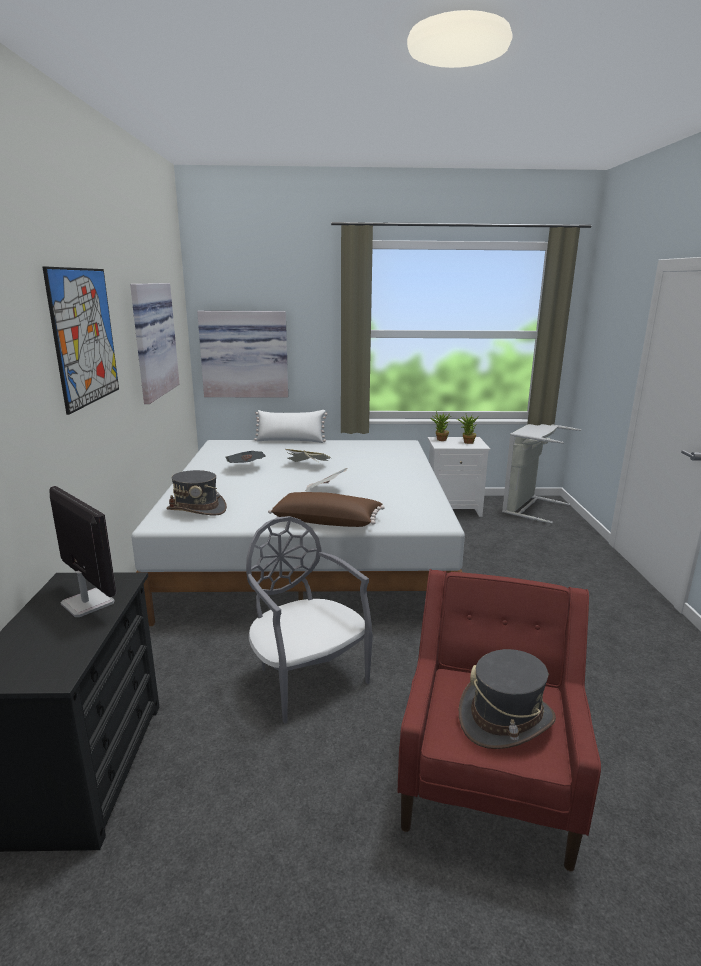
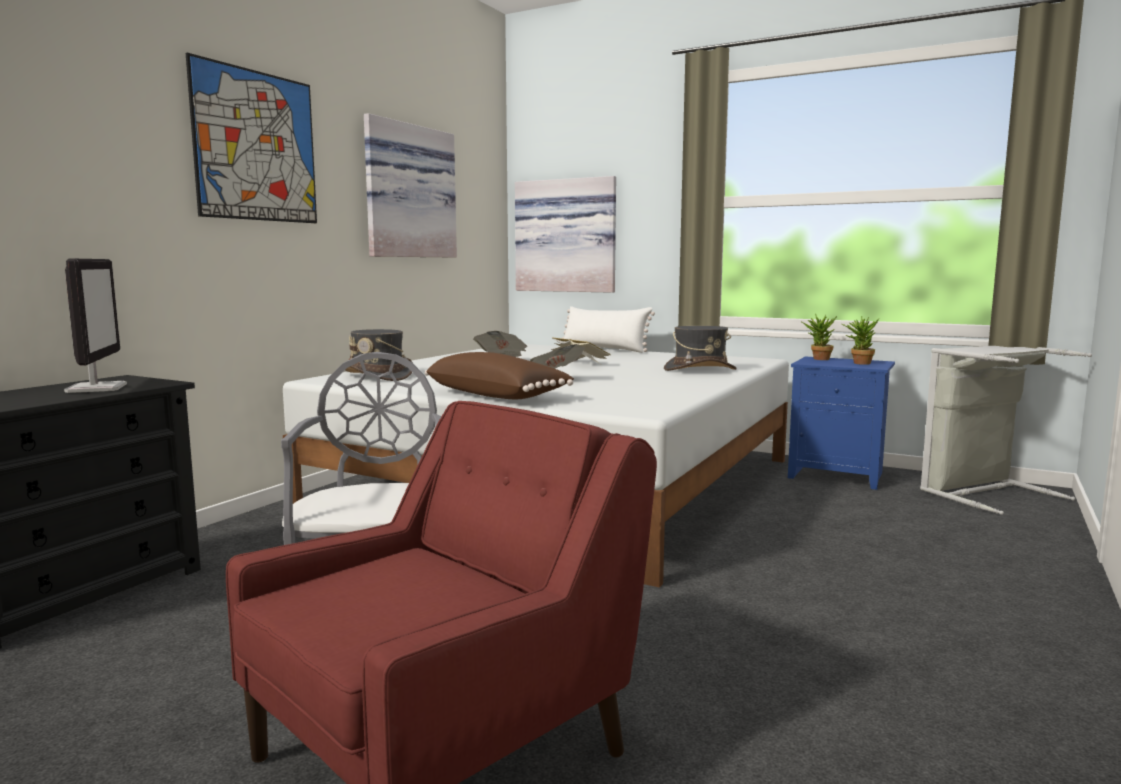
camera: 30 degrees right, 10 degrees down
(453, 508) = (838, 475): white nightstand -> blue nightstand
(505, 719) = (398, 605): grey hat -> grey hat (699, 369)

